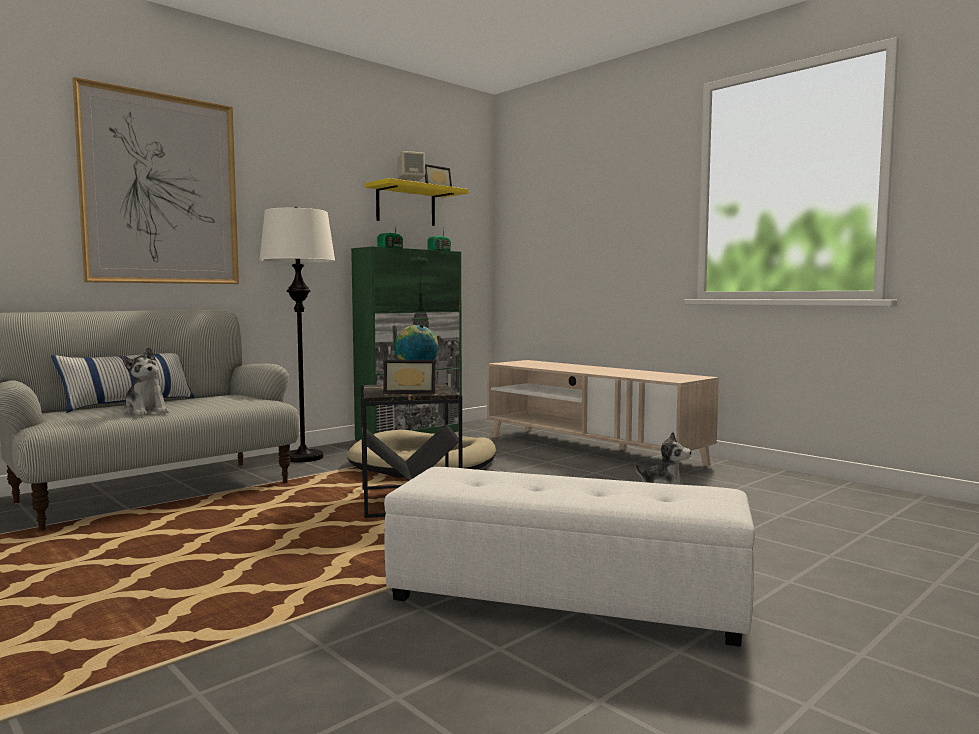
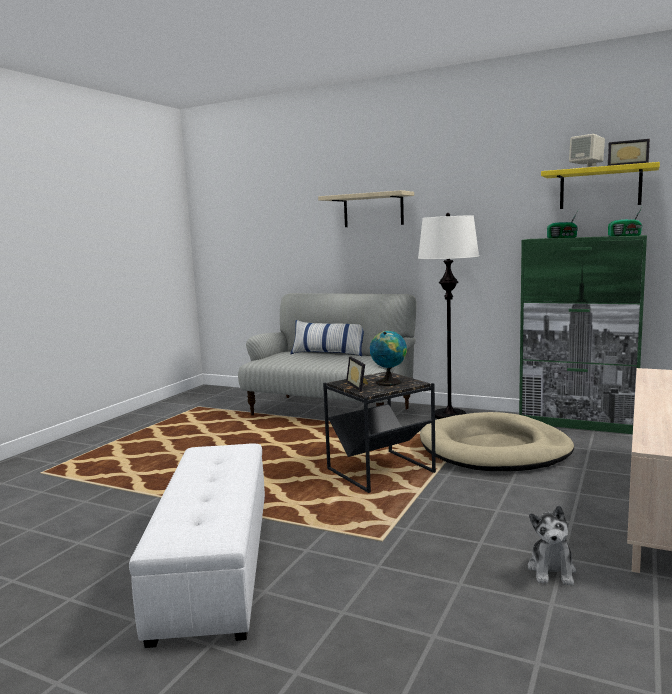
camera: 70 degrees right, 5 degrees up
(146, 412) = (305, 362): plush toy -> none
(161, 189) = (373, 210): picture -> beige shelf

